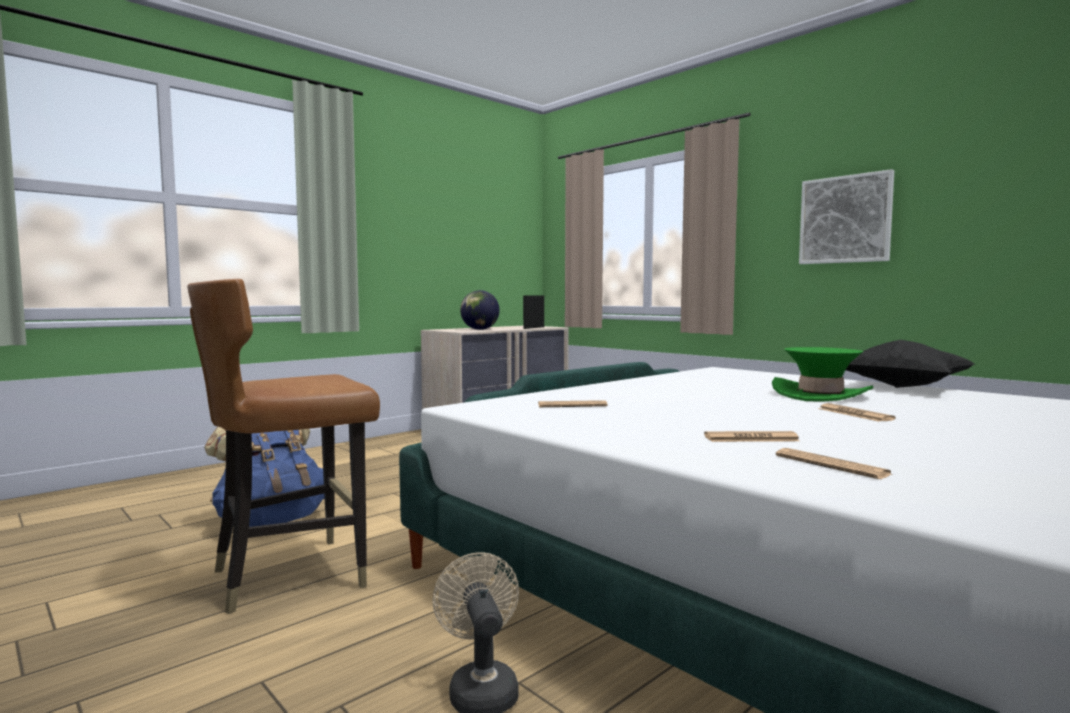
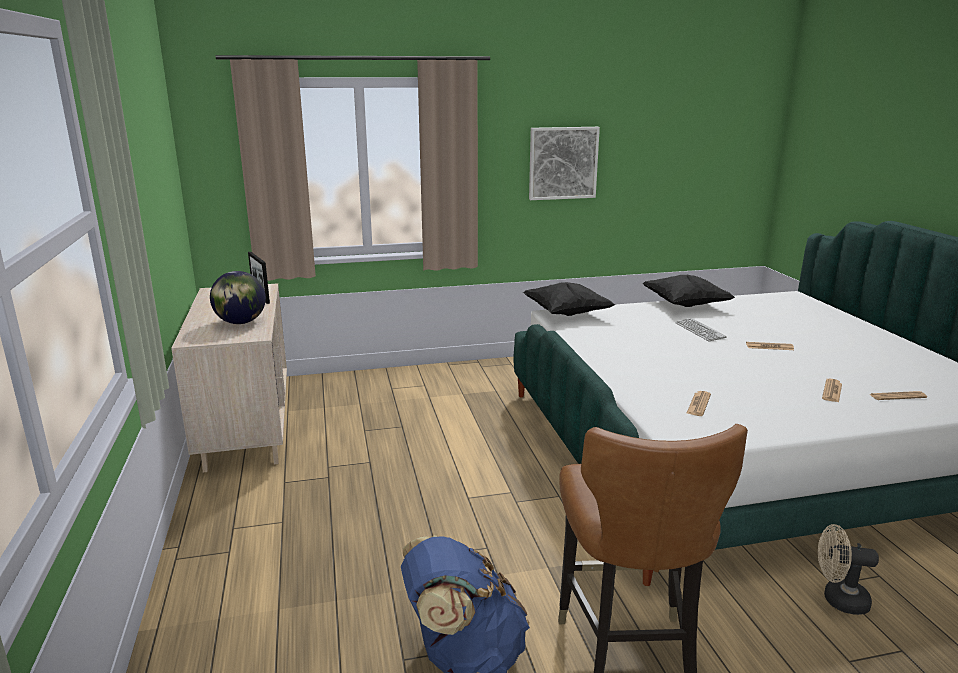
camera: 60 degrees left, 15 degrees up
(730, 371) = (566, 314): none -> black pillow
(820, 395) = (699, 330): green hat -> keyboard

